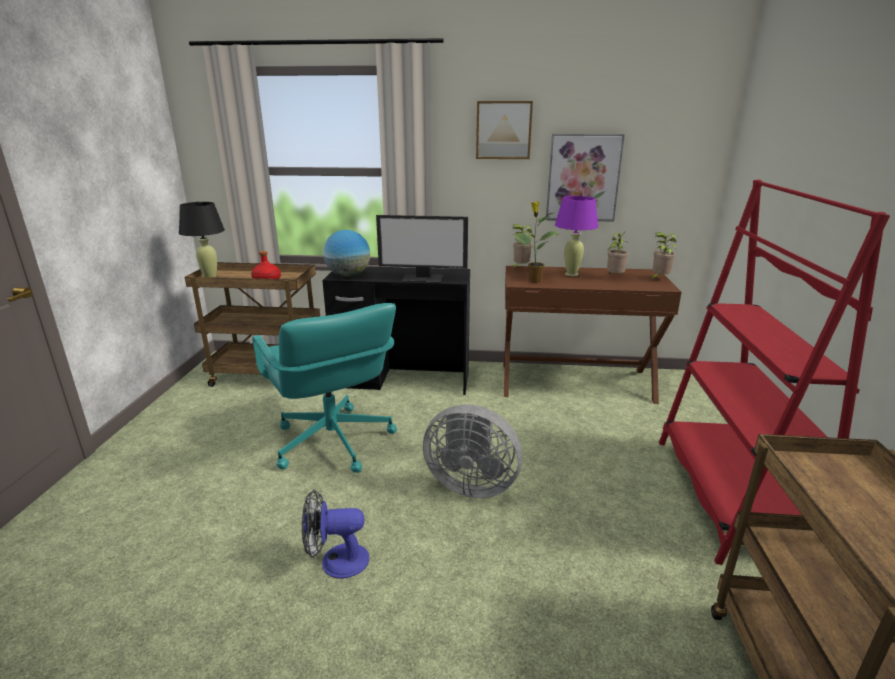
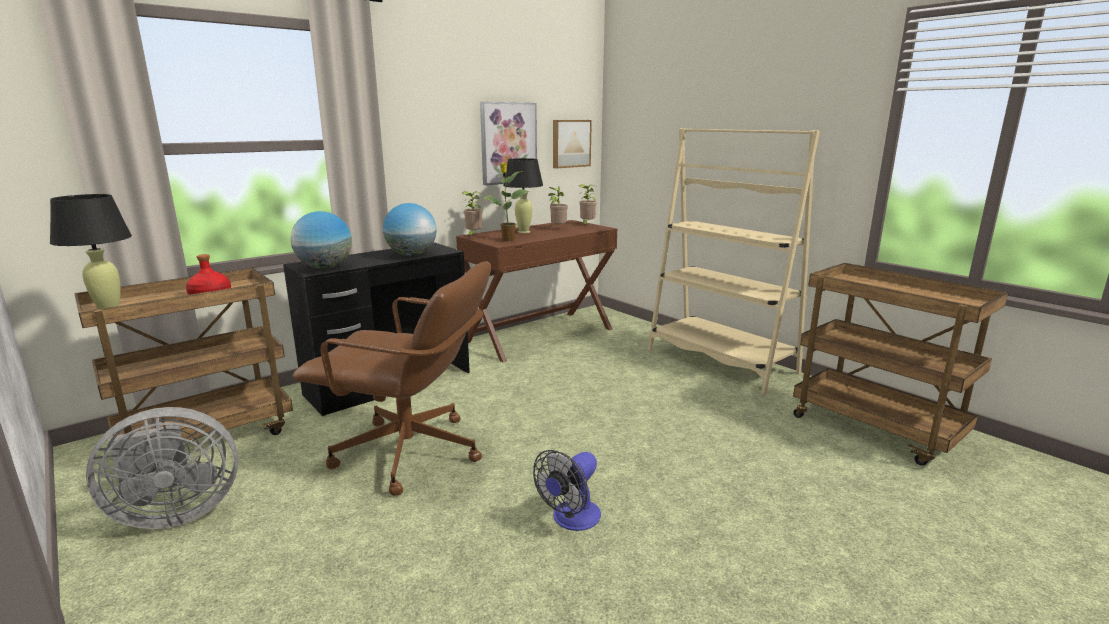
camera: 45 degrees left, 5 degrees down
(332, 442) = (410, 454): turquoise office chair -> brown office chair
(423, 278) = (412, 255): monitor -> globe
(470, 484) = (578, 424): grey fan -> grey fan (174, 513)
(503, 130) = (438, 97): picture -> picture (570, 143)
(571, 274) = (523, 232): purple table lamp -> black table lamp
(729, 496) = (720, 361): red bookcase -> beige bookcase

